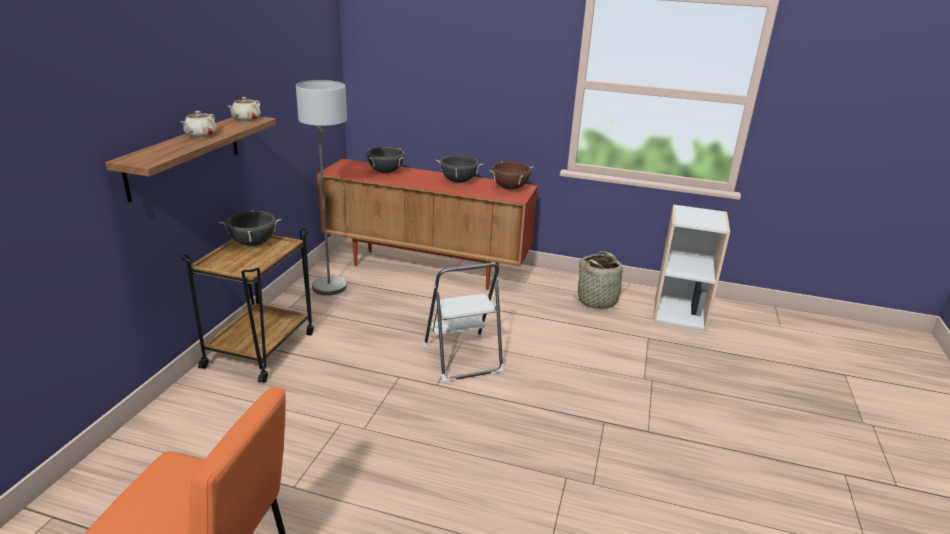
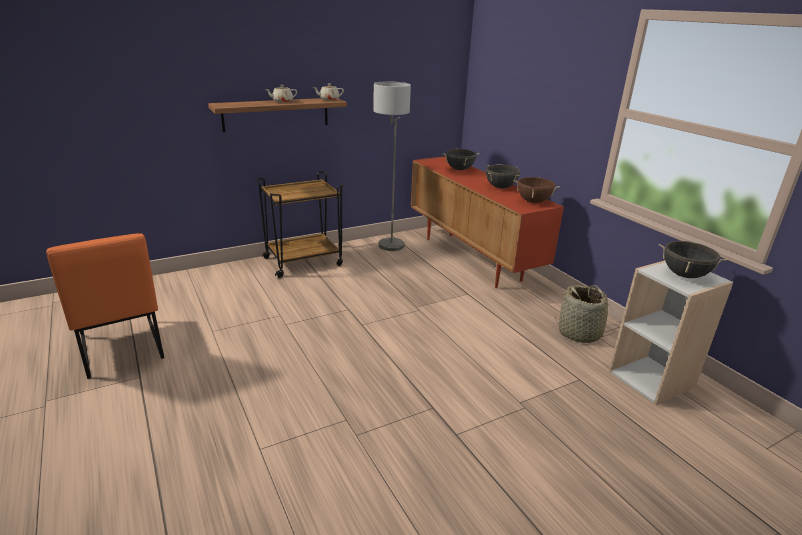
camera: 45 degrees right, 0 degrees up
(253, 243) = (313, 187): black cooking pot -> black cooking pot (684, 275)
(462, 359) = (402, 319): white step ladder -> none

